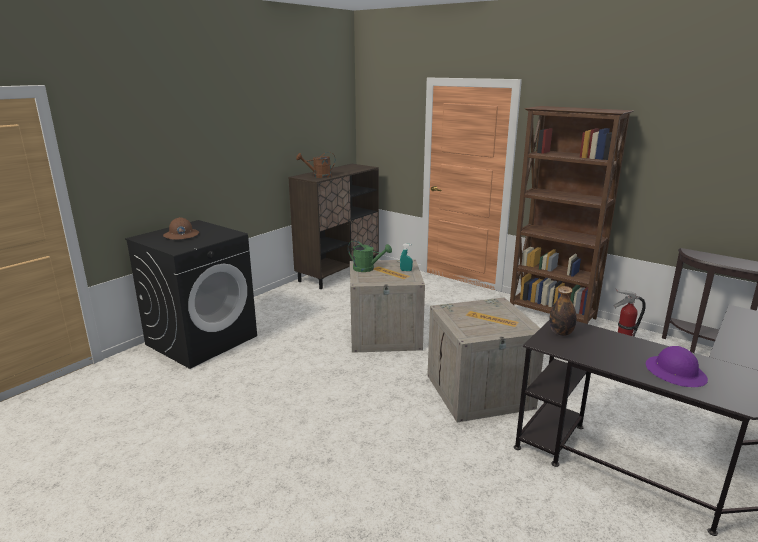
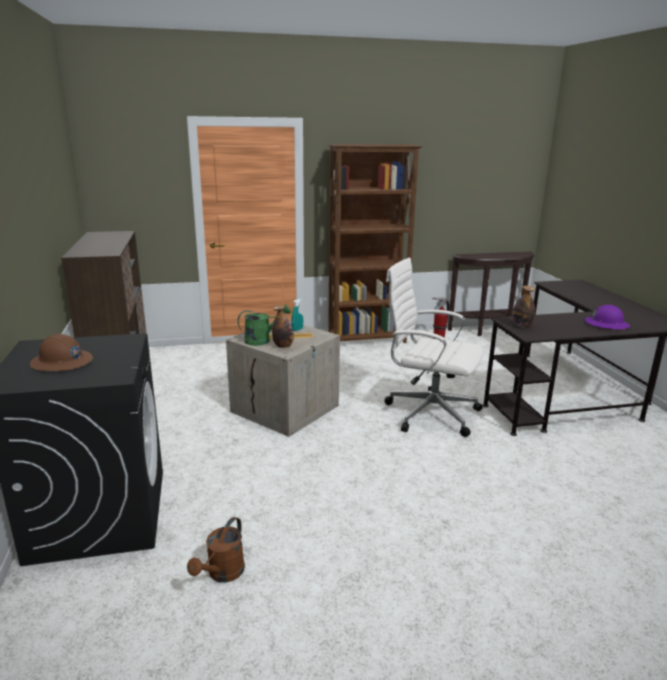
camera: 50 degrees left, 0 degrees up
(318, 176) = (101, 250): brown watering can -> brown watering can (222, 574)
(369, 277) = (283, 346): none -> bottle
(480, 390) = (429, 412): crate -> white office chair

